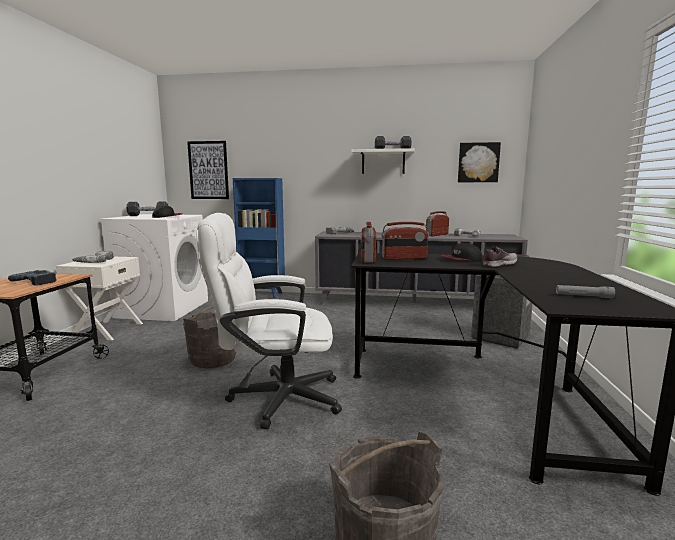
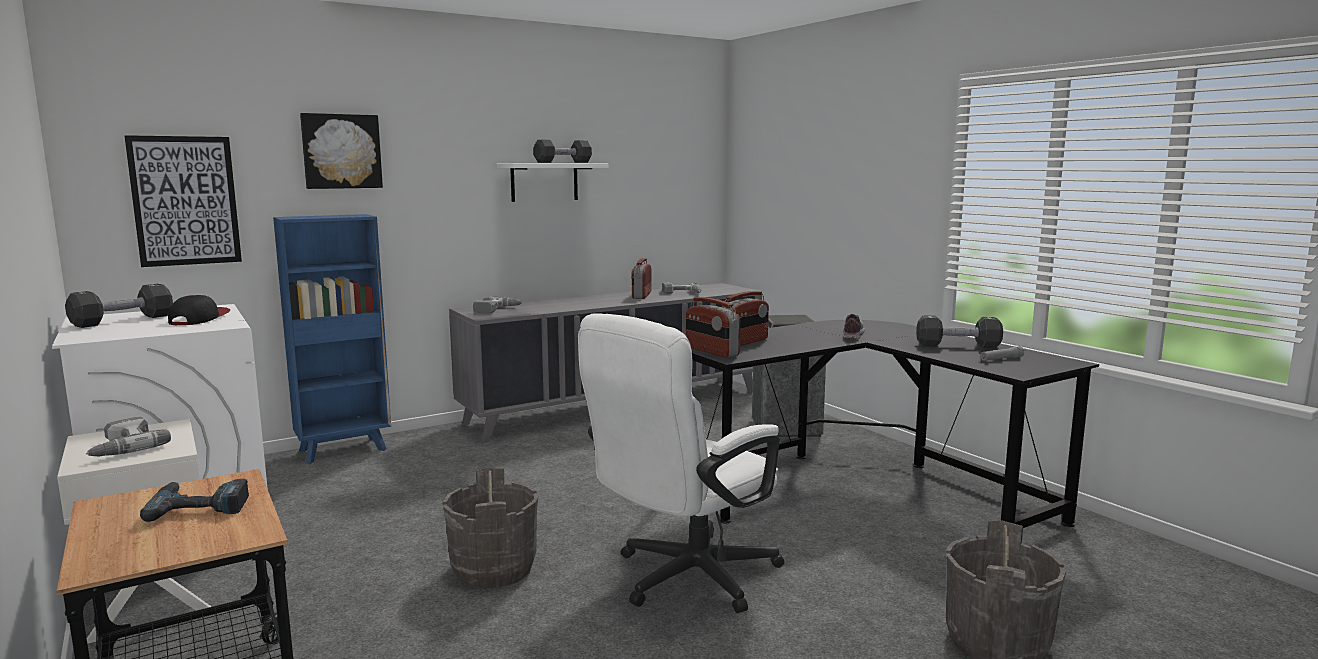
camera: 40 degrees left, 0 degrees up
(461, 259) = (801, 334): cap -> none
(478, 162) = (674, 182): picture -> picture (341, 151)
(571, 282) = (957, 346): none -> black dumbbell

